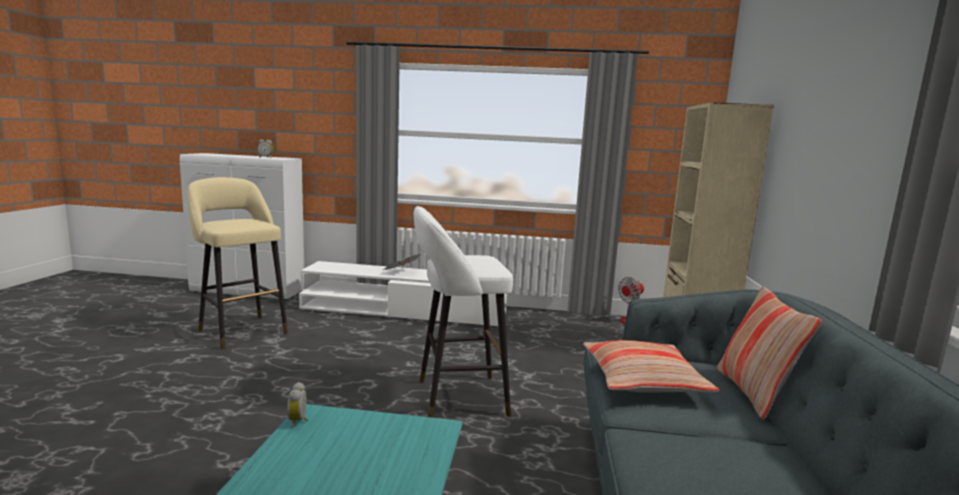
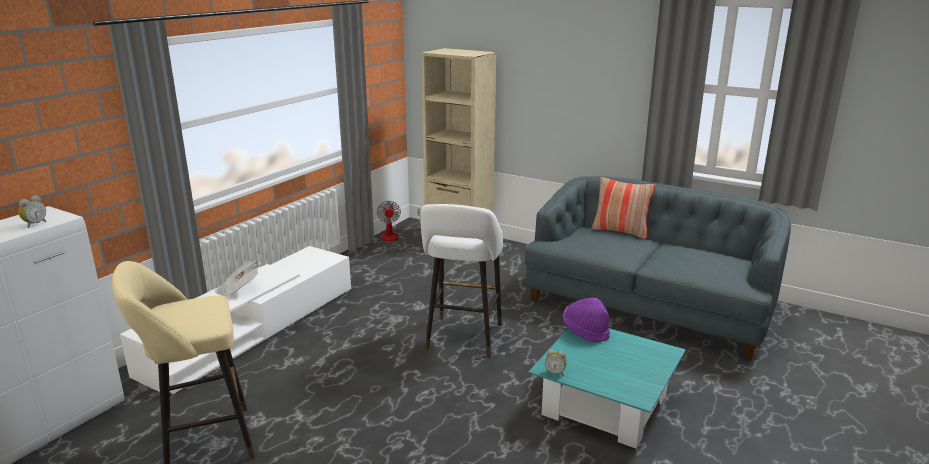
camera: 65 degrees left, 10 degrees up
(428, 432) = (585, 331): none -> purple hat
(643, 380) = (600, 249): pillow -> none

